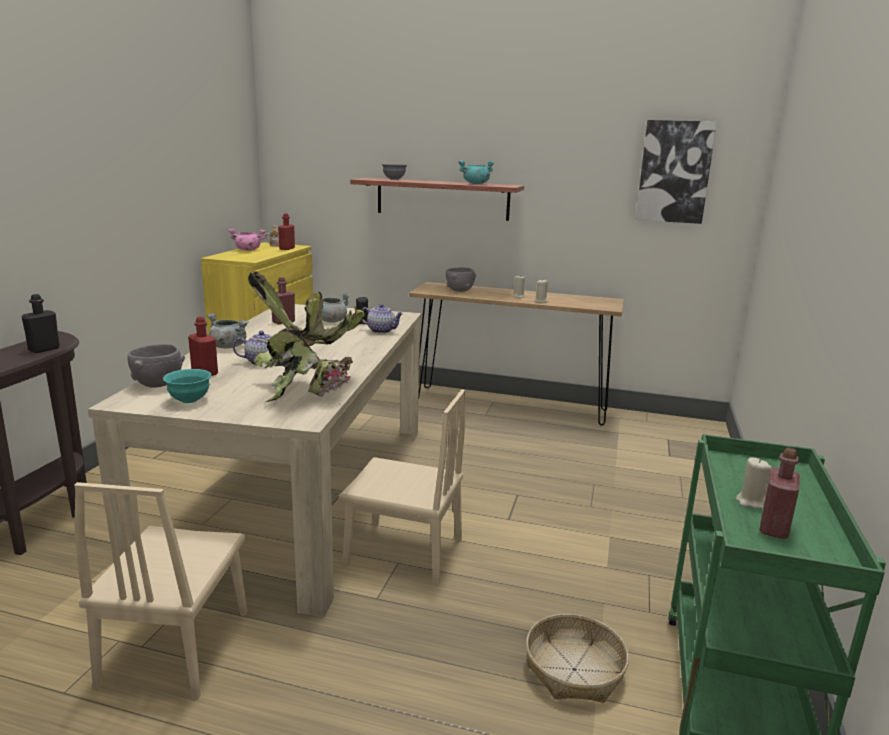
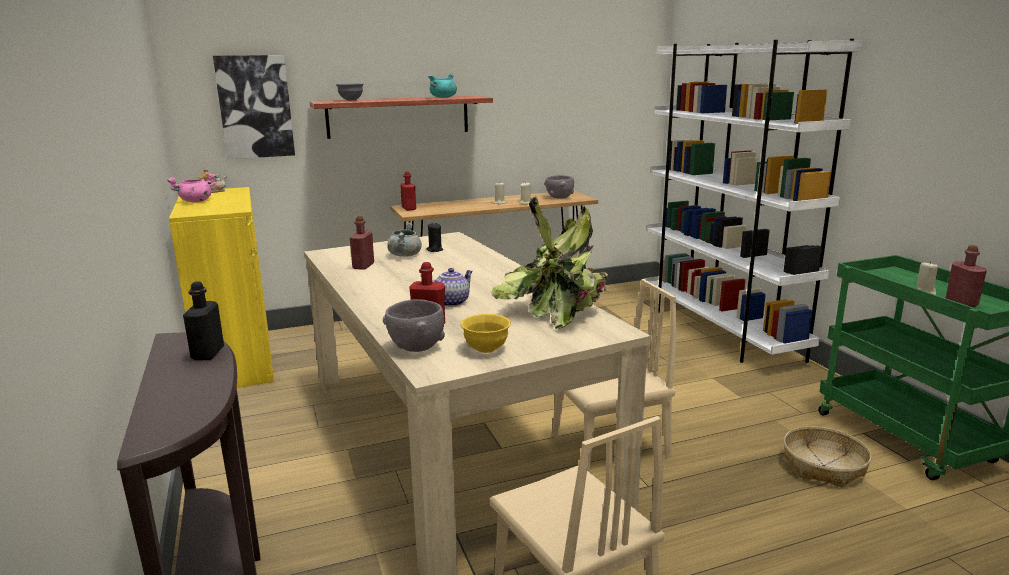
camera: 35 degrees left, 0 degrees up
(189, 400) = (486, 349): turquoise bowl -> yellow bowl
(228, 346) = (378, 299): grey cooking pot -> none
(287, 248) = (234, 193): red bottle -> red bottle (409, 209)
(382, 331) = (472, 252): teapot -> none
(459, 290) = (441, 207): grey bowl -> grey bowl (559, 198)
(674, 172) = (602, 74): picture -> picture (255, 107)
(705, 496) = (719, 331): none -> white bookcase

